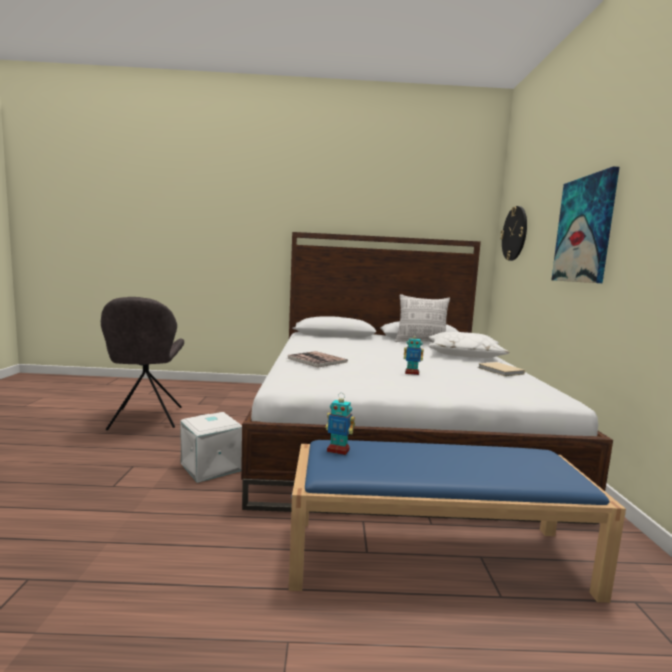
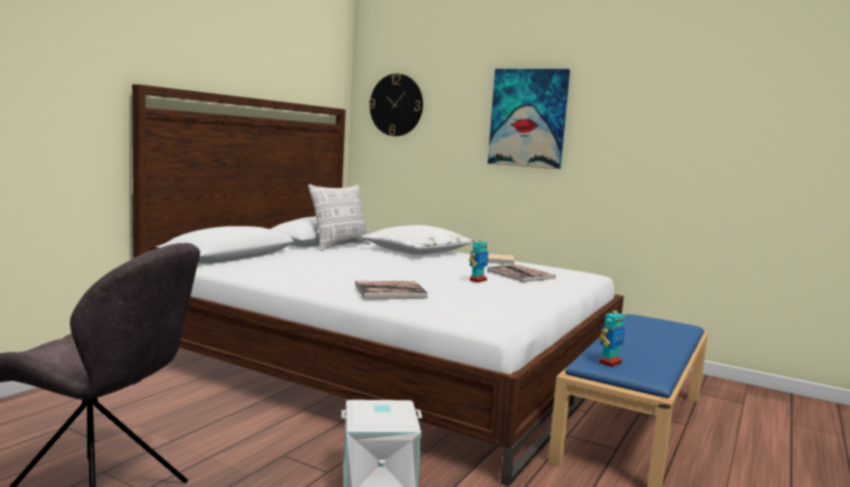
camera: 60 degrees left, 0 degrees up
(470, 380) = (520, 274): none -> book

